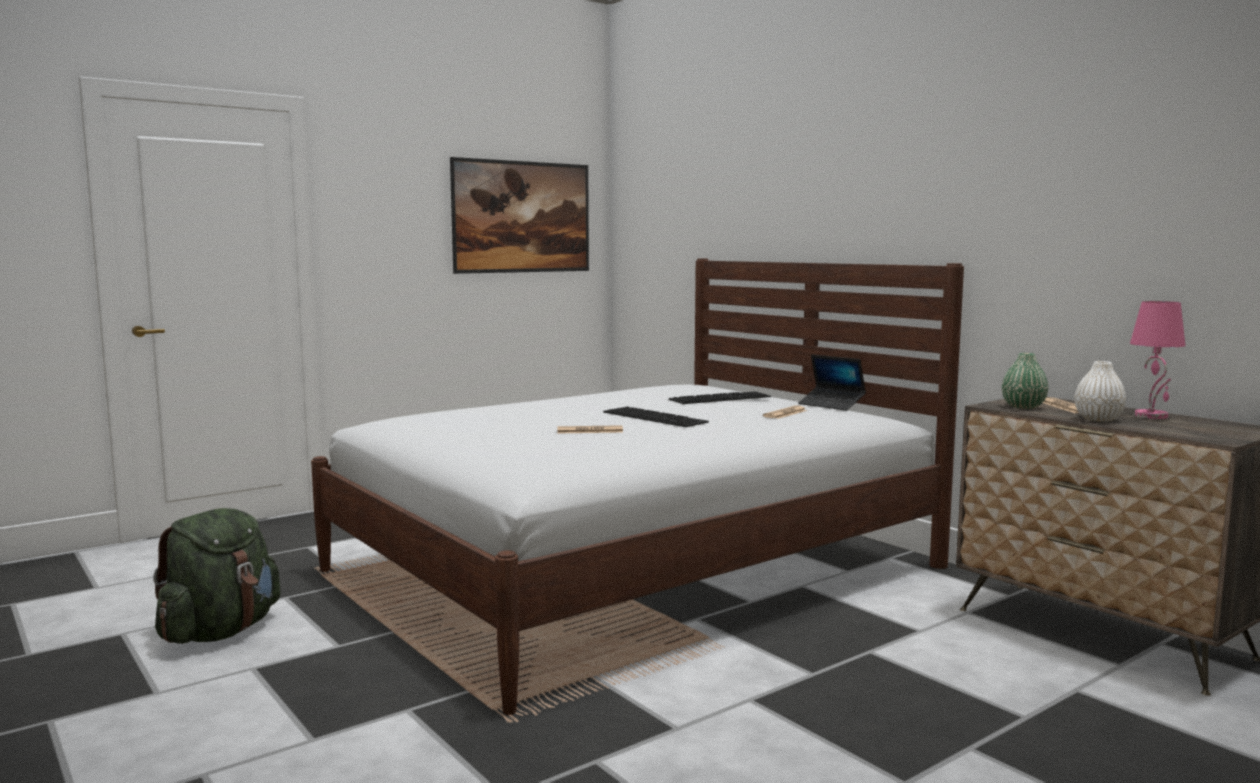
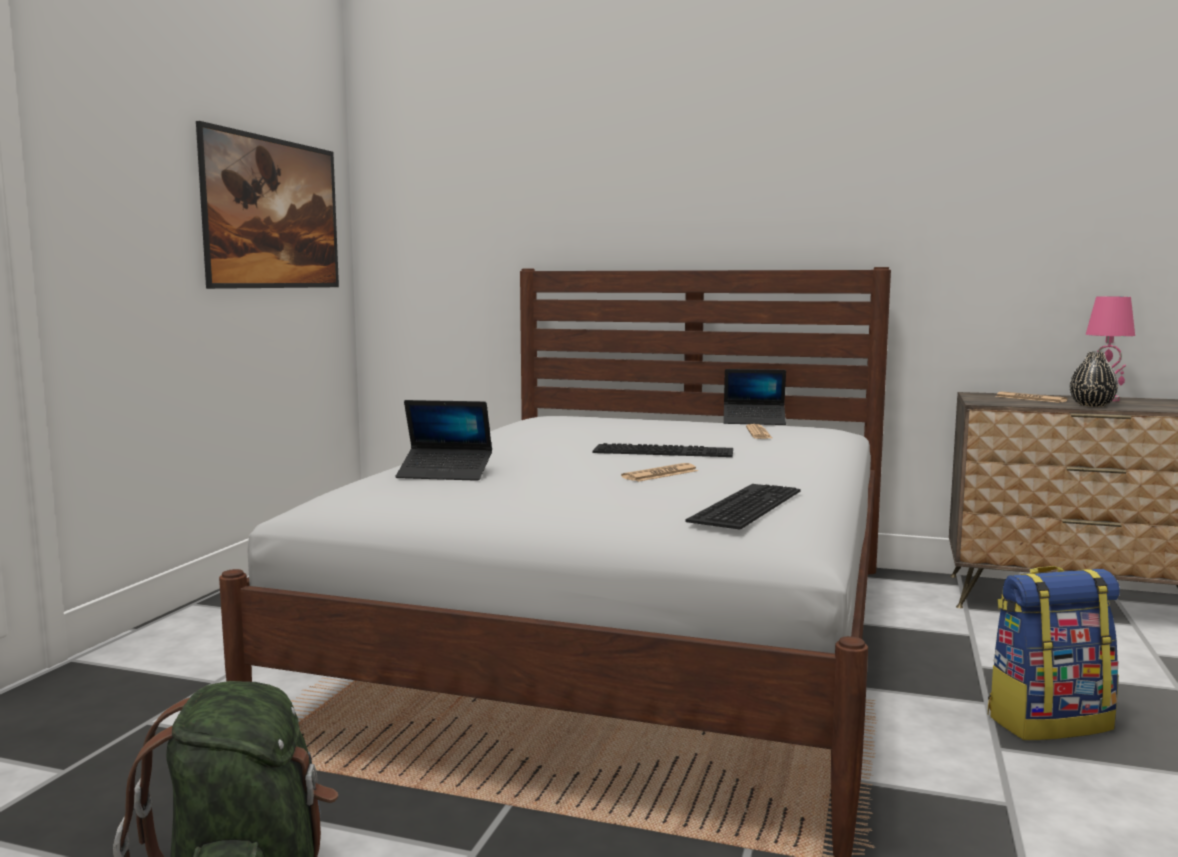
camera: 35 degrees left, 0 degrees up
(471, 413) = (445, 474): none -> laptop
(720, 397) = (645, 425): keyboard -> keyboard (744, 504)
(834, 698) = (1048, 721): none -> backpack
(1023, 407) = (1006, 401): green vase -> none
(1098, 419) = (1091, 405): white vase -> black vase

